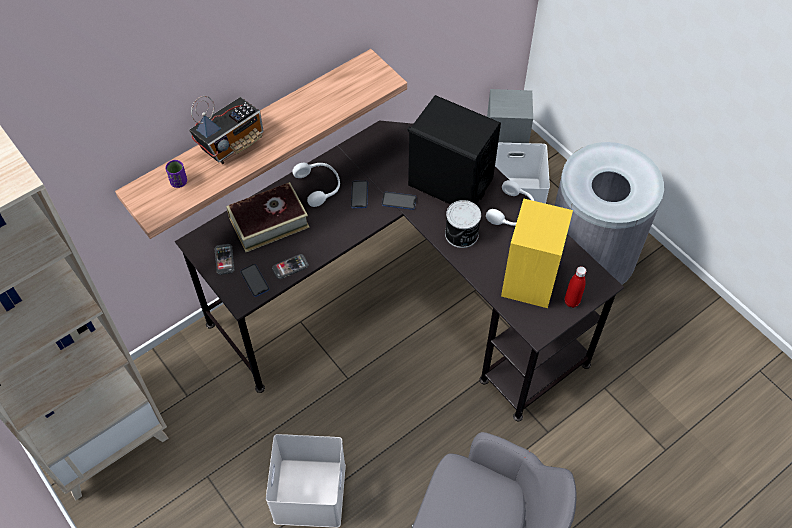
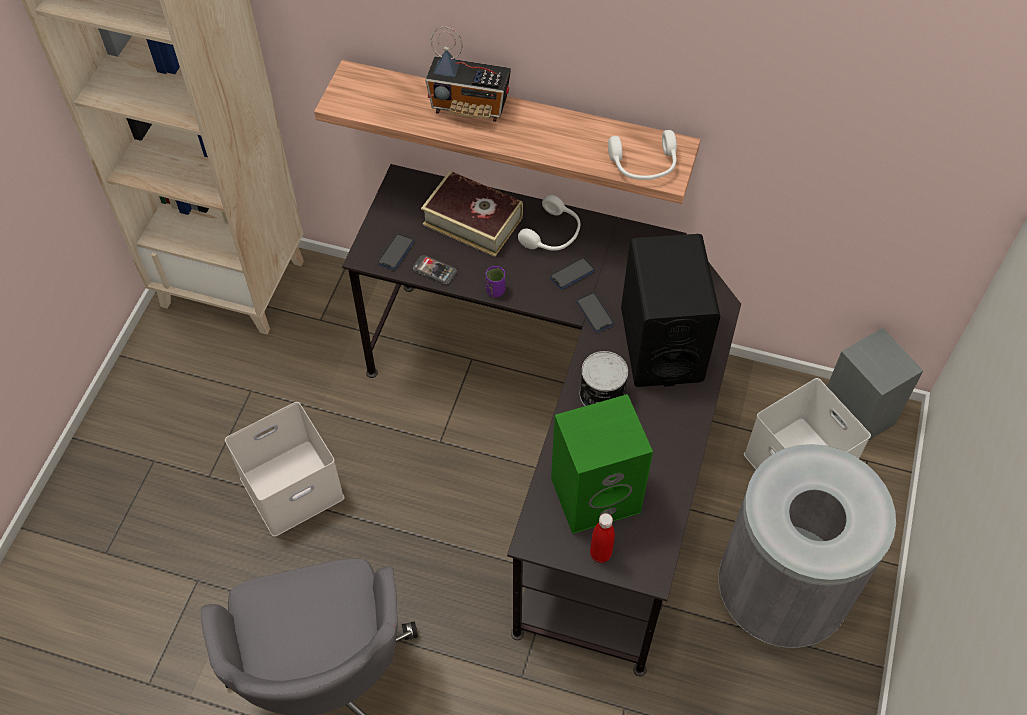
camera: 55 degrees right, 0 degrees up
(179, 182) = (389, 96): purple cup -> purple cup (495, 290)
(224, 260) = (400, 214): phone -> none
(512, 211) = (674, 426): white headphones -> white headphones (644, 165)
(529, 278) = (596, 493): yellow speaker -> green speaker

